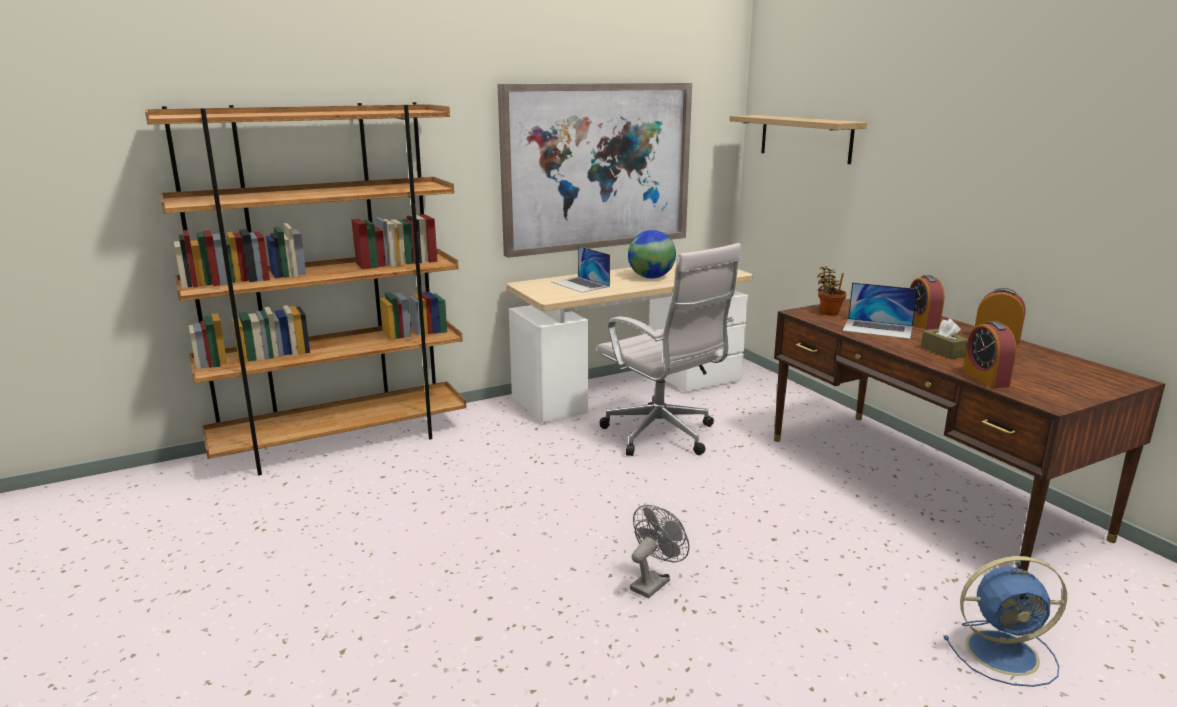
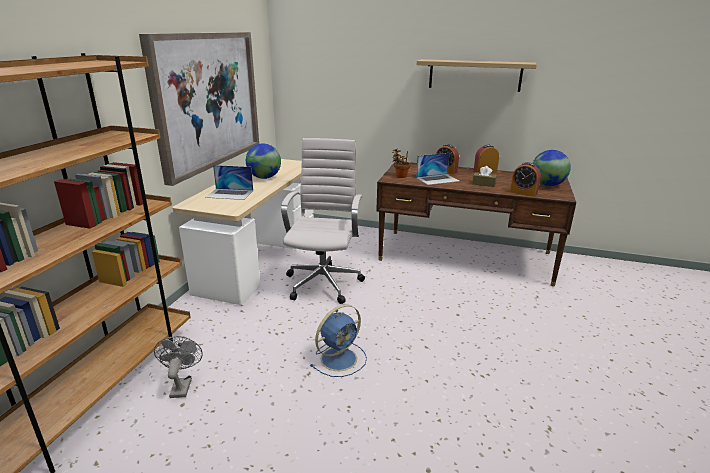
camera: 45 degrees left, 5 degrees up
(653, 582) = (450, 370): grey fan -> grey fan (181, 385)
(663, 436) = (324, 282): white office chair -> white office chair turned 90 degrees counterclockwise
(805, 138) = (328, 69): shelf -> shelf (474, 75)
(1005, 652) = (592, 319): blue fan -> blue fan (340, 358)
(1071, 382) = (547, 185): none -> globe

